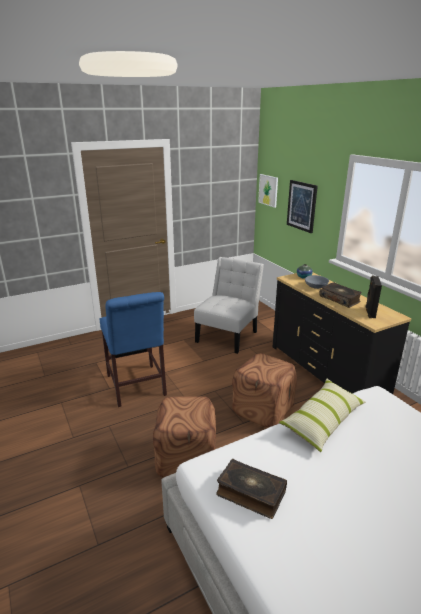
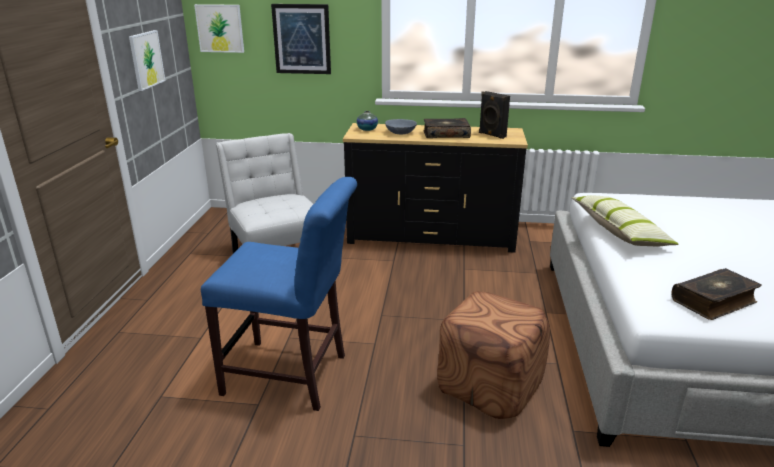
camera: 55 degrees left, 0 degrees up
(208, 202) = (146, 59): none -> picture
(263, 409) = (454, 298): brown ottoman -> none

